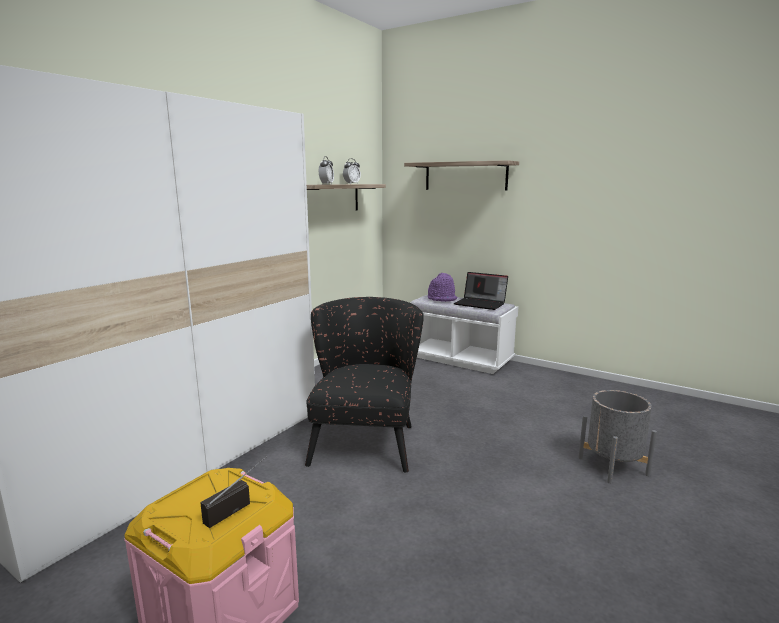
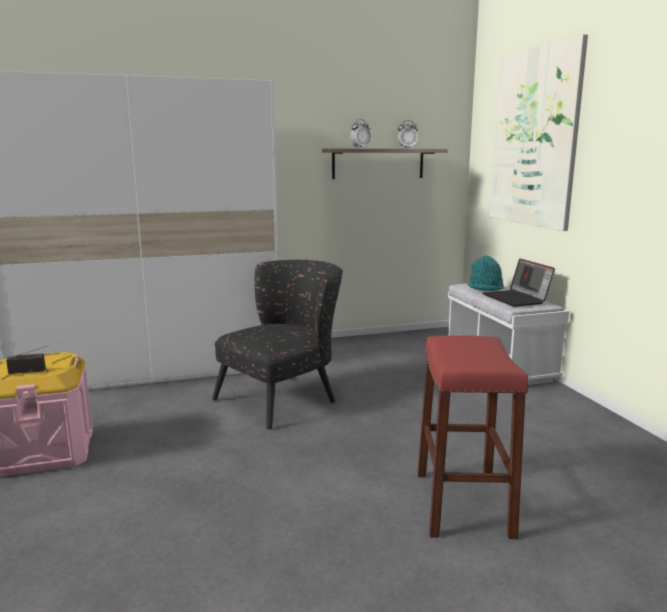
camera: 40 degrees right, 0 degrees up
(442, 299) = (486, 287): purple hat -> turquoise hat
(465, 176) = (534, 138): shelf -> picture
(613, 466) = (463, 503): grey planter -> red stool

